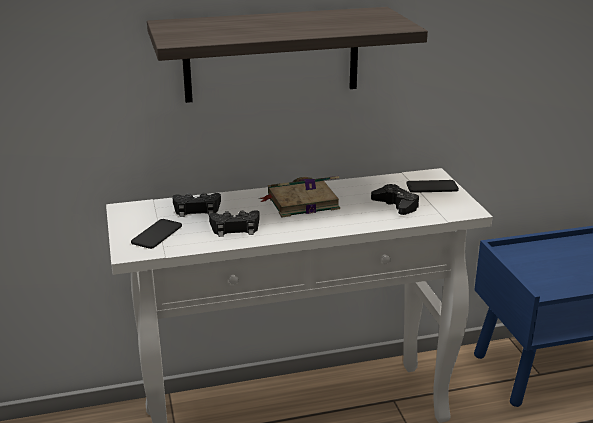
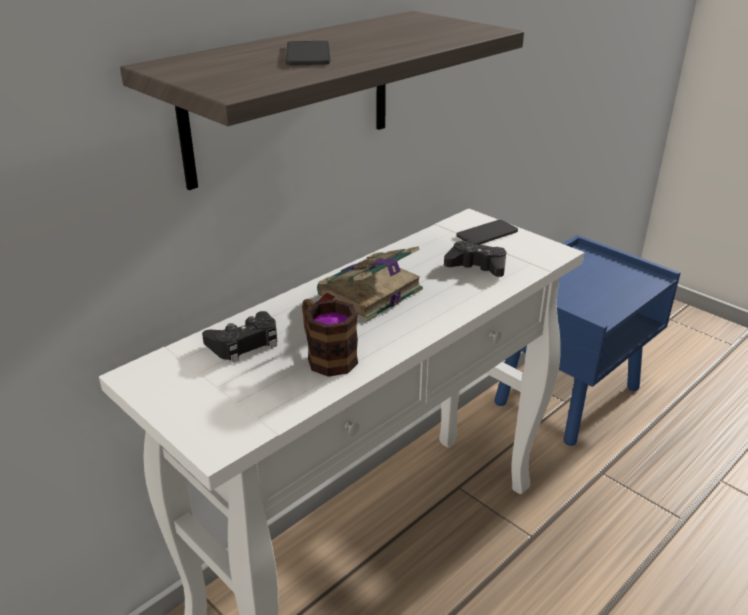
camera: 30 degrees left, 5 degrees up
(157, 234) = (228, 401): phone -> phone (308, 54)
(235, 228) = (326, 355): black game controller -> mug

